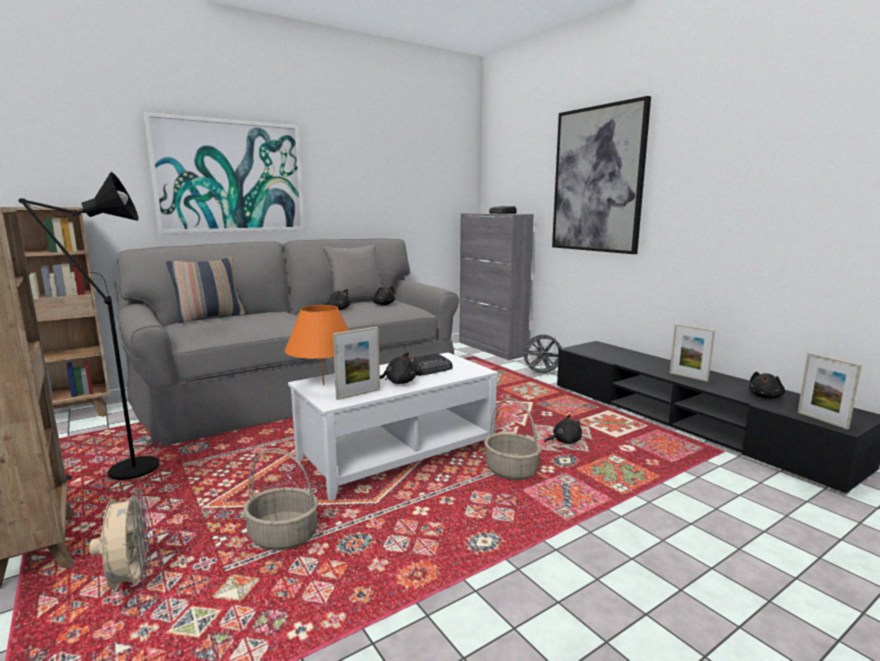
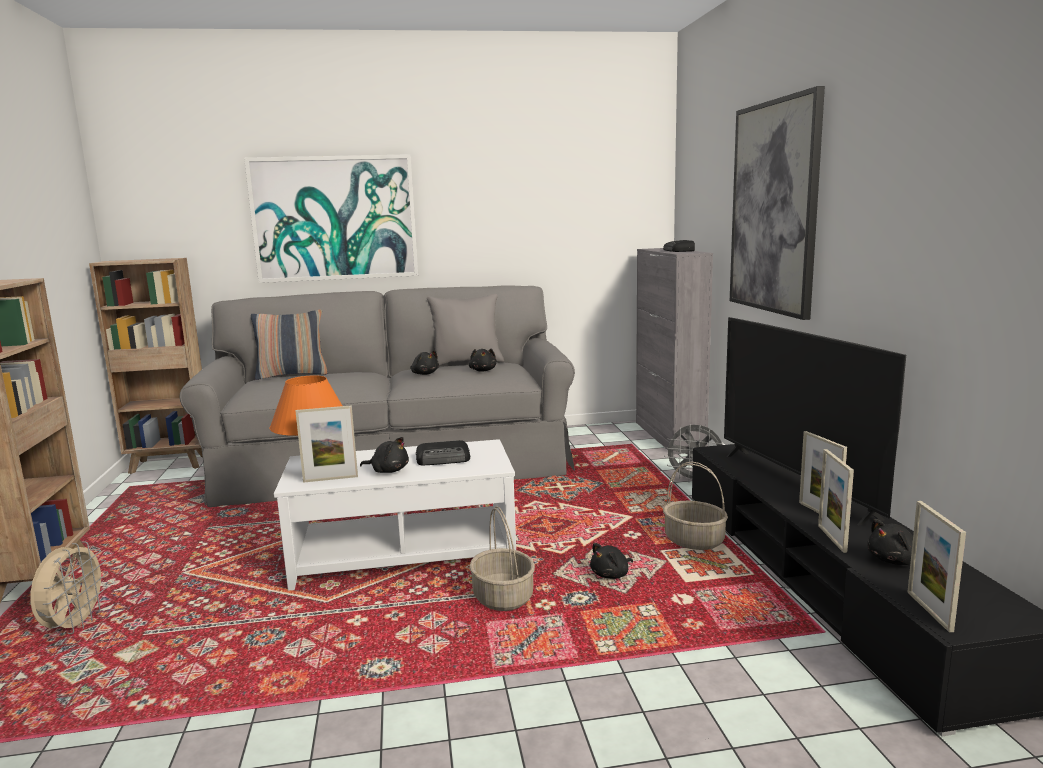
camera: 25 degrees right, 0 degrees up
(123, 472) = (159, 526): black floor lamp -> none
(284, 536) = (218, 615): basket -> basket (694, 541)
(564, 441) = (611, 575): black plush toy -> black plush toy turned 135 degrees clockwise
(651, 363) = (796, 484): none -> television
(717, 390) = (832, 538): none -> picture frame

